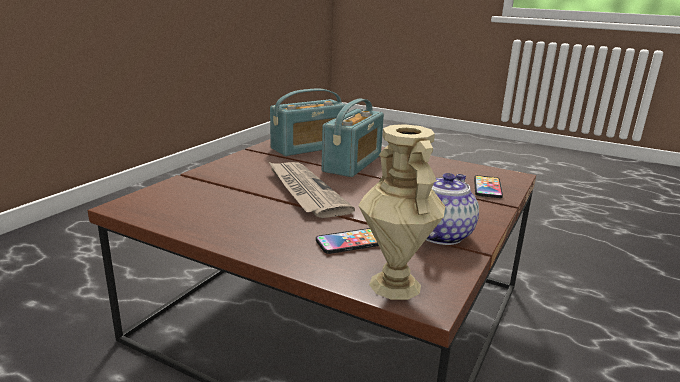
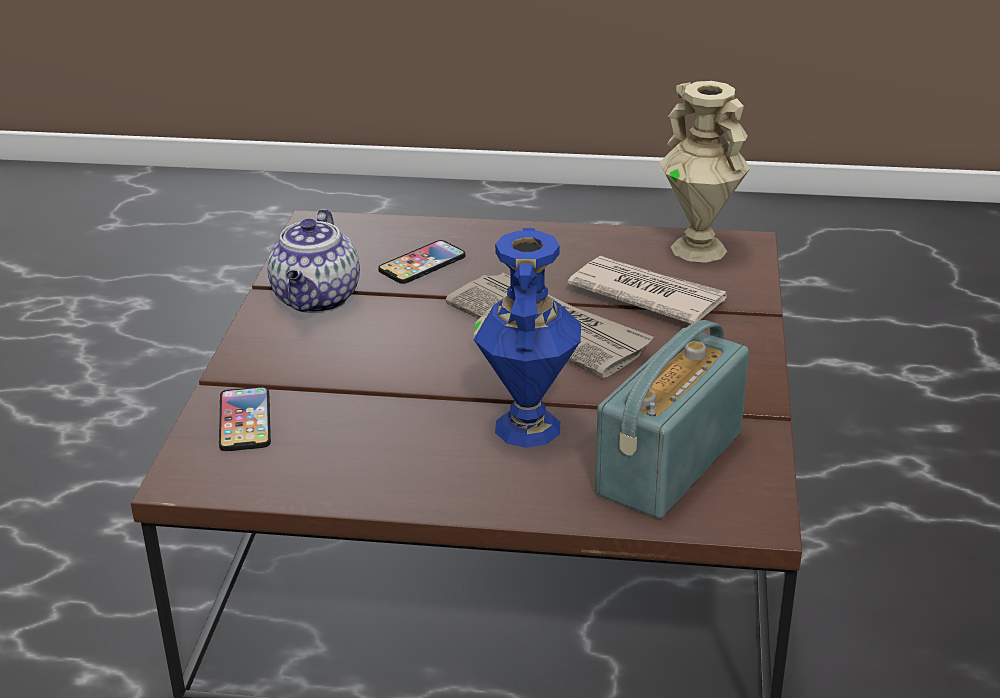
camera: 160 degrees right, 10 degrees up
(230, 194) = (646, 295): none -> newspaper
(352, 163) = (529, 427): radio -> blue vase
(393, 285) = (354, 231): beige vase -> beige vase (700, 249)

